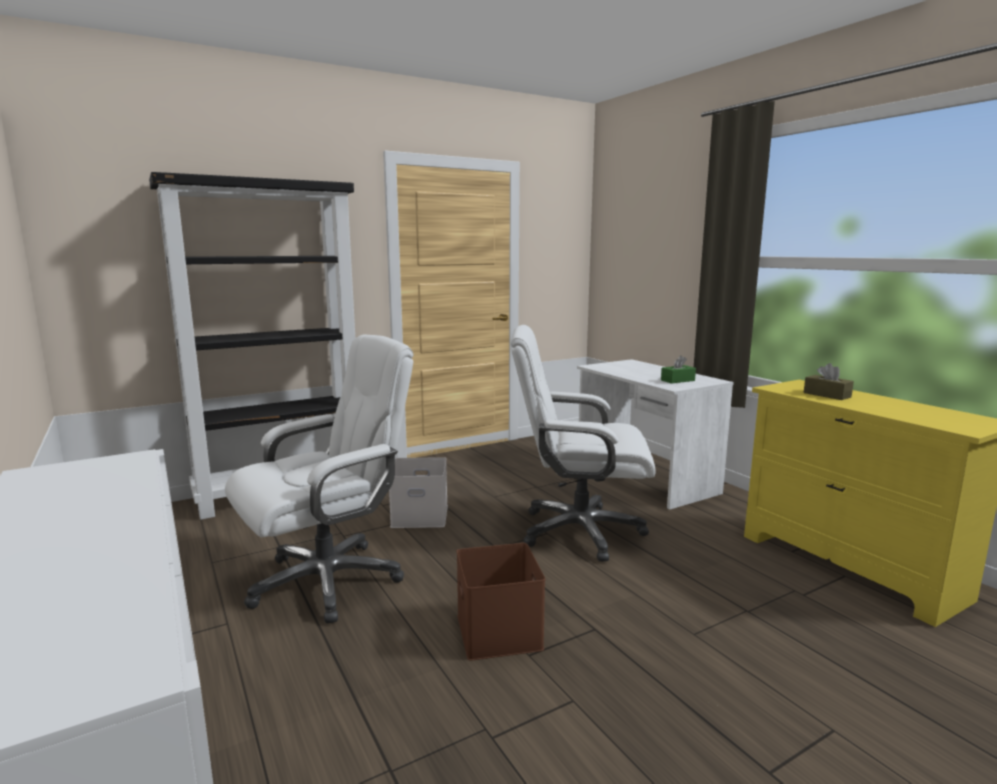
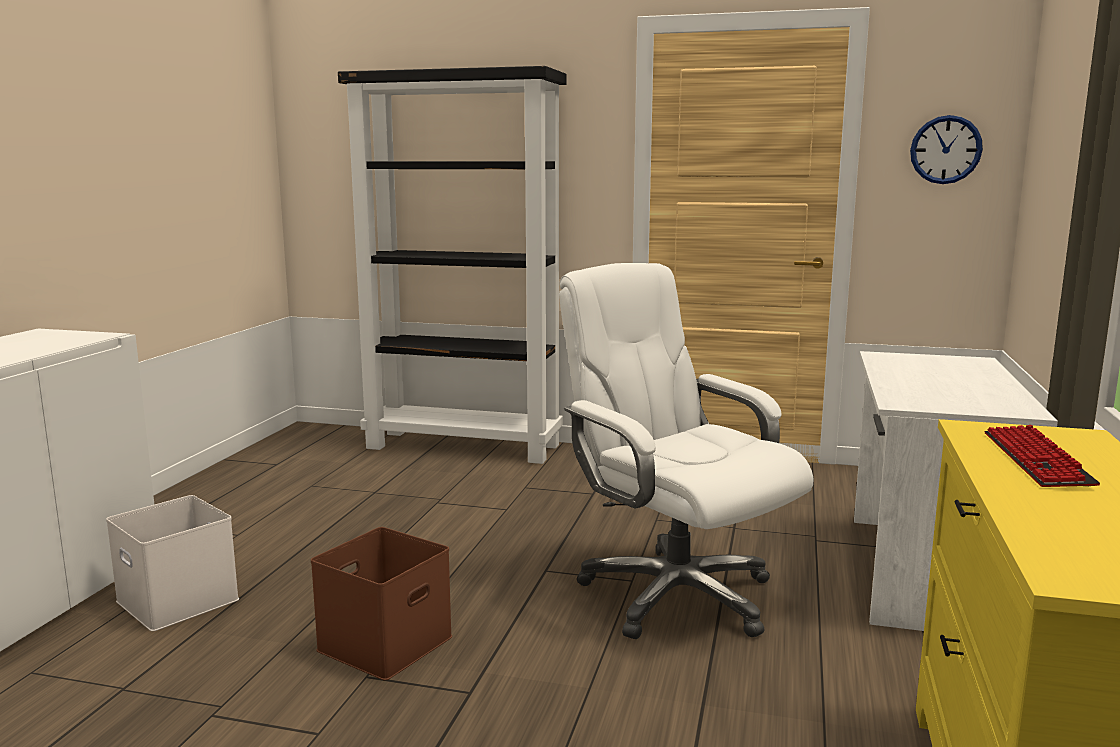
camera: 45 degrees right, 0 degrees up
(328, 580) = (353, 534): white office chair -> none
(421, 515) = (540, 510): white storage box -> white storage box (180, 600)
(558, 247) = (945, 150): none -> wall clock
(677, 380) = (948, 397): green tissue box -> none
(827, 395) = (1036, 459): brown tissue box -> keyboard

